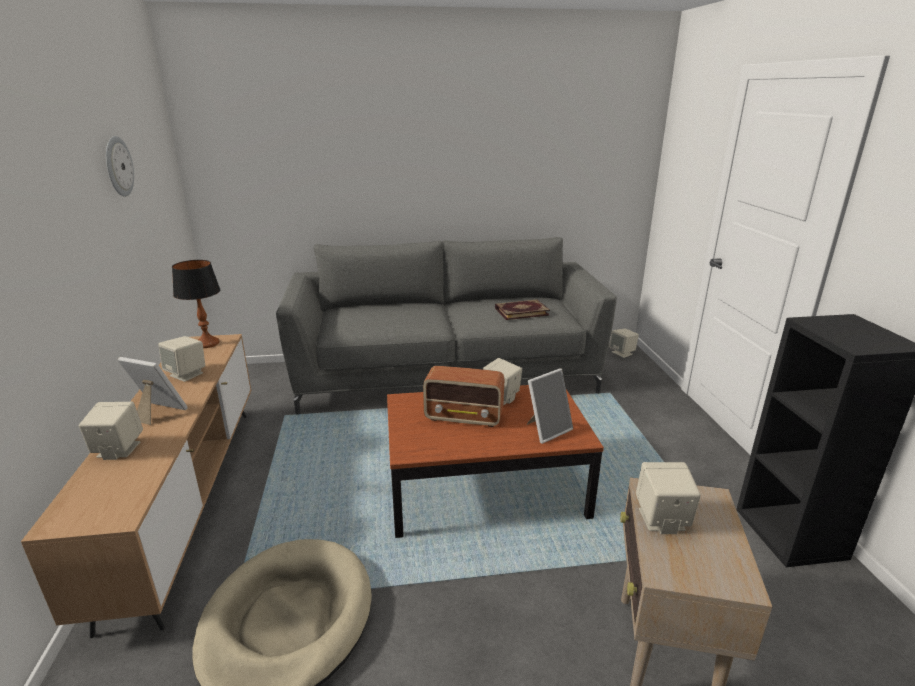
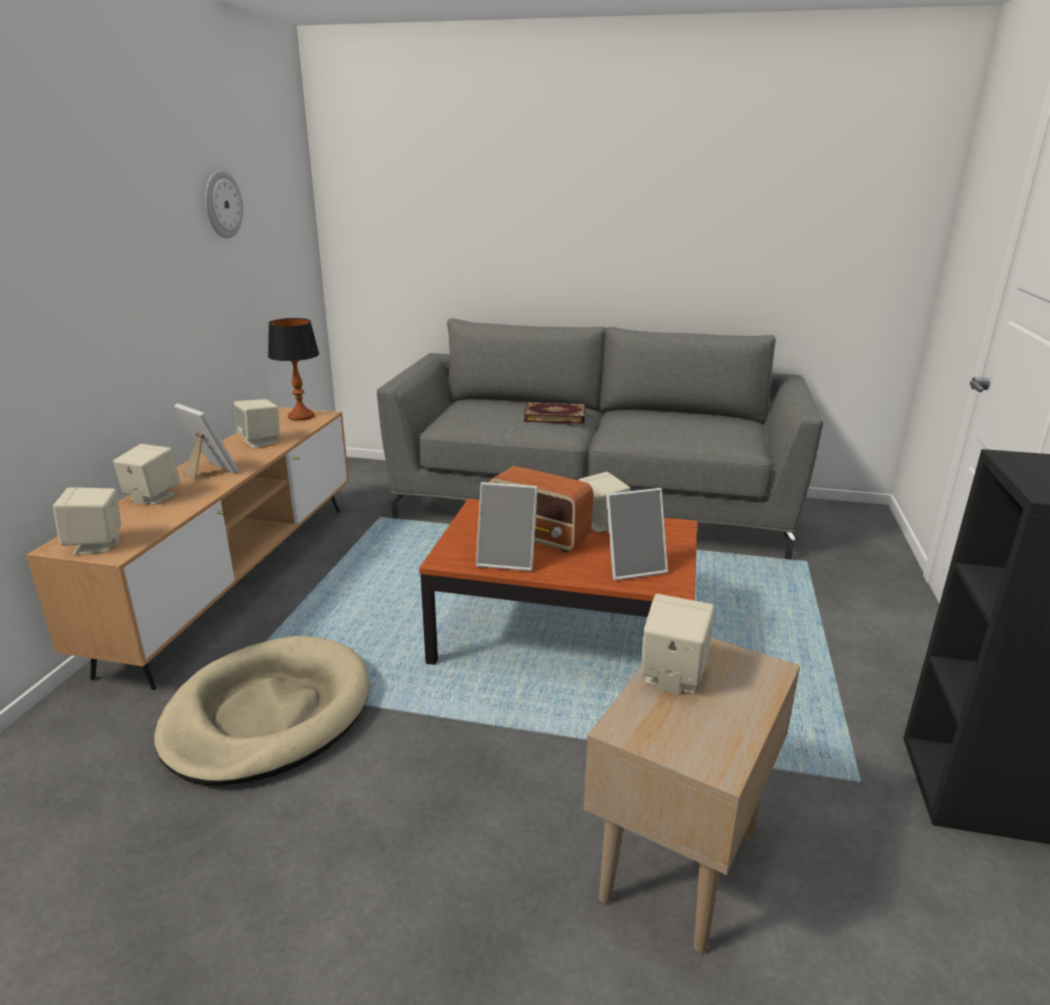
camera: 20 degrees right, 0 degrees up
(454, 442) = (508, 560): none -> picture frame
(521, 311) = (691, 429): book -> book (555, 415)
(622, 353) = (860, 517): beige speaker -> beige speaker (96, 545)

